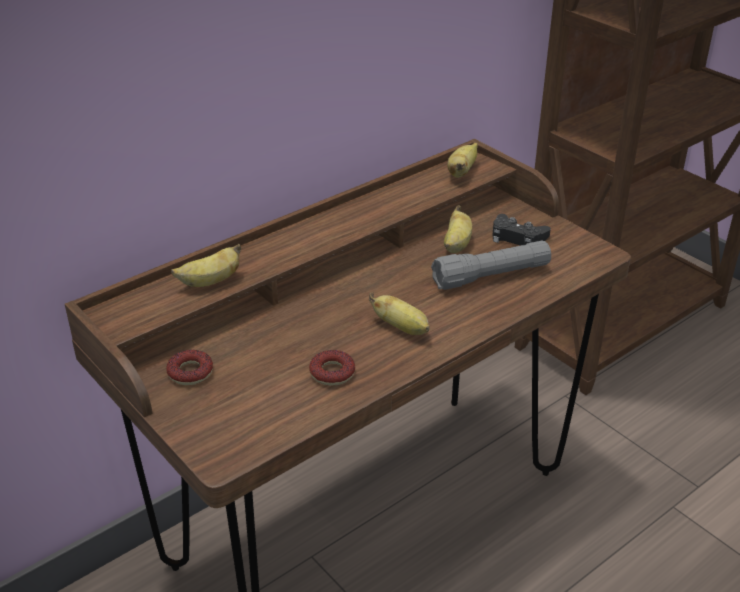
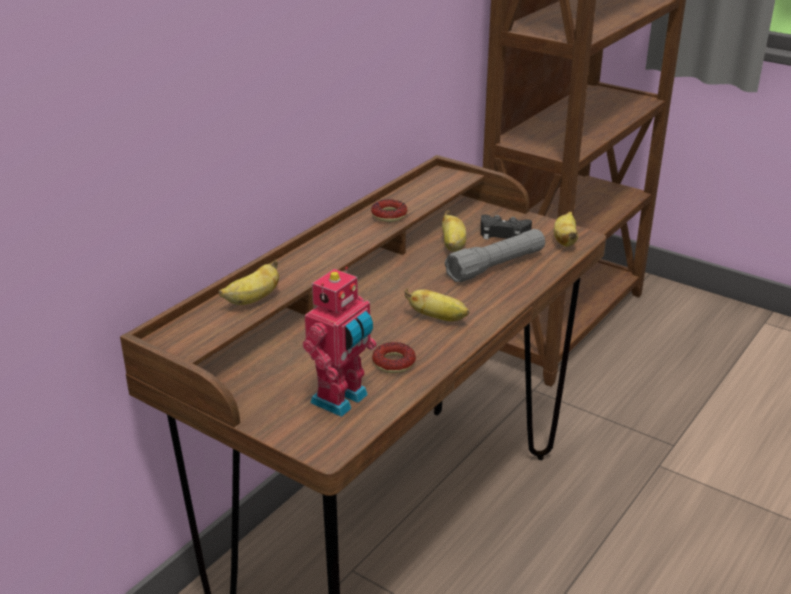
camera: 15 degrees left, 5 degrees down
(190, 372) = (260, 383): donut -> donut (389, 215)
(261, 406) = (342, 400): none -> toy robot
(462, 172) = (438, 182): banana -> banana (565, 241)

